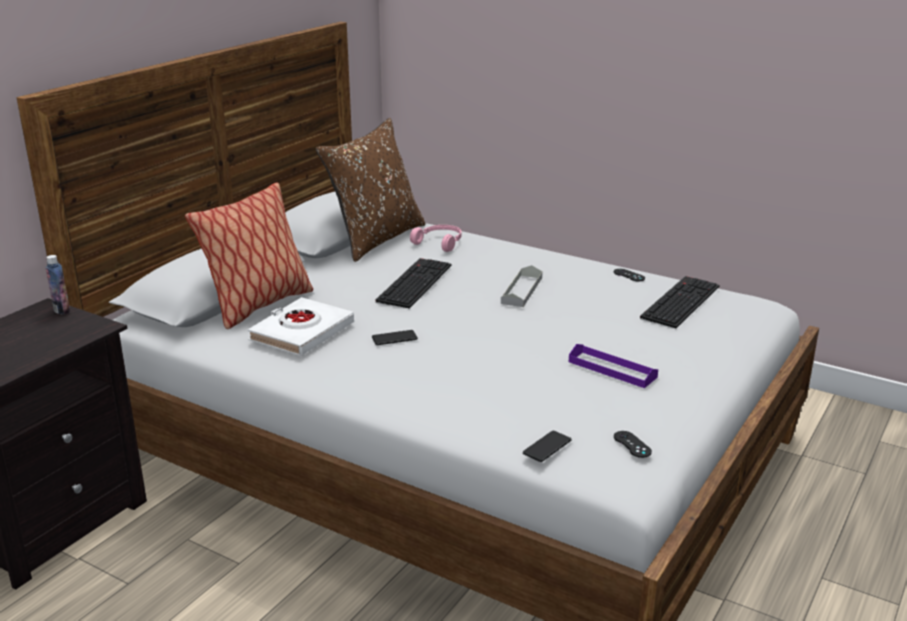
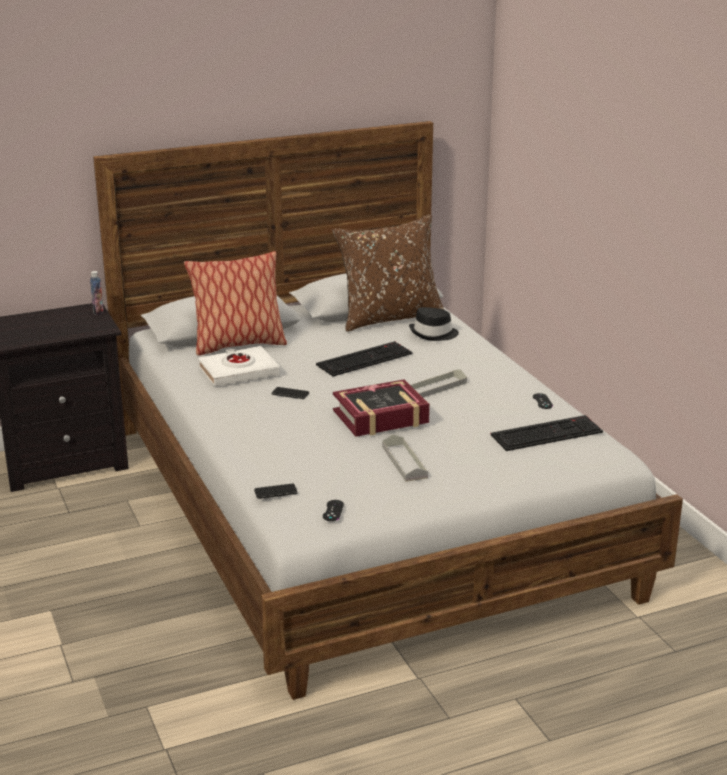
camera: 35 degrees right, 0 degrees up
(440, 243) = (433, 334): pink headphones -> black hat
(522, 333) = (381, 417): none -> book
(612, 369) = (404, 462): purple tray -> grey tray

